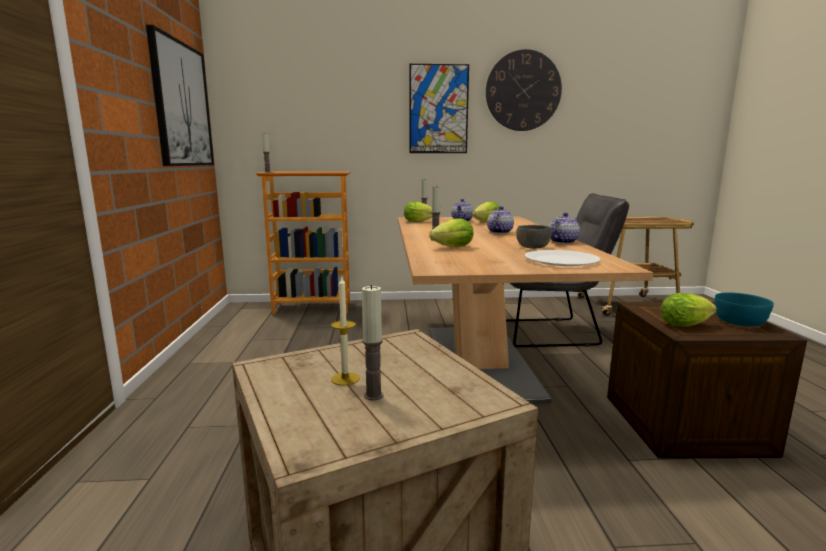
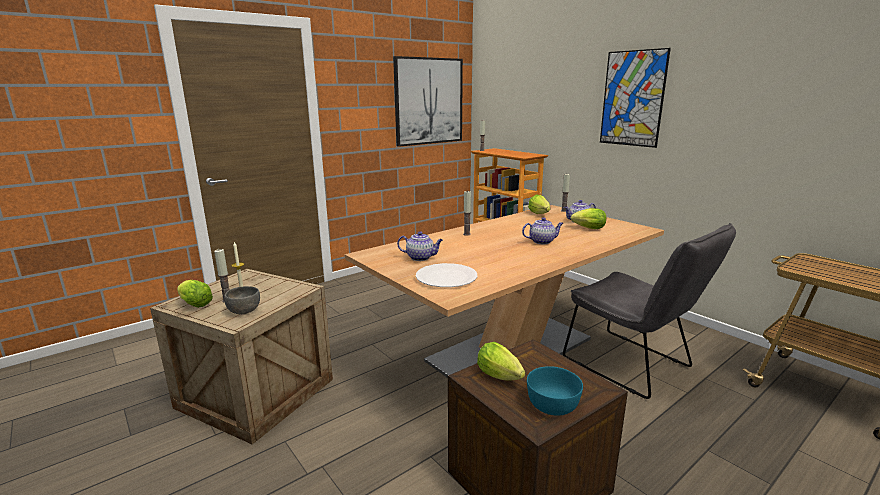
camera: 55 degrees right, 5 degrees up
(450, 247) = (444, 243): lettuce -> lettuce (194, 304)
(523, 91) = (735, 76): wall clock -> none
(532, 247) = (487, 262): grey bowl -> grey bowl (244, 310)
(562, 242) = (535, 266): teapot -> teapot (421, 258)

